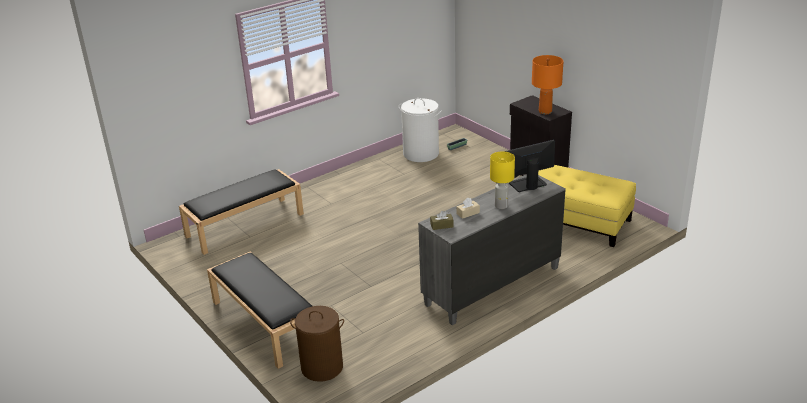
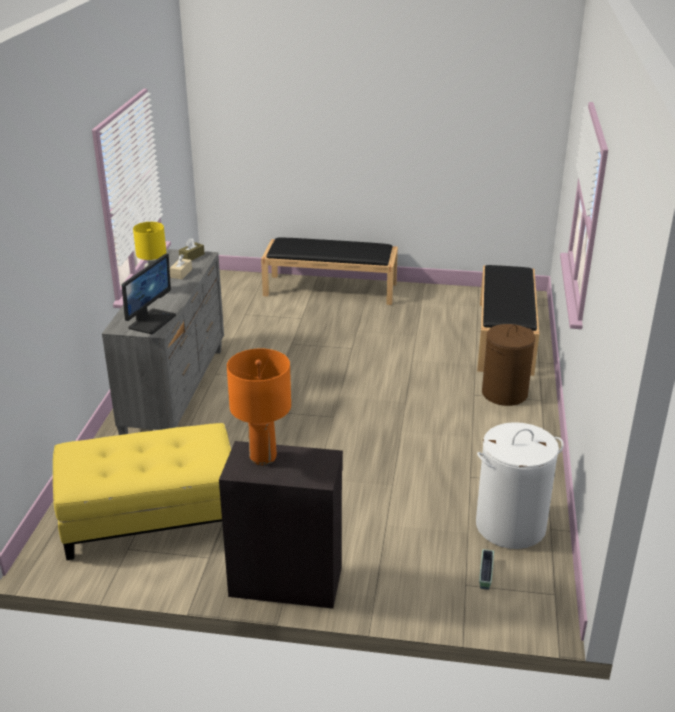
camera: 135 degrees right, 0 degrees up
(322, 367) = (242, 287): brown laundry basket -> brown laundry basket (504, 393)

